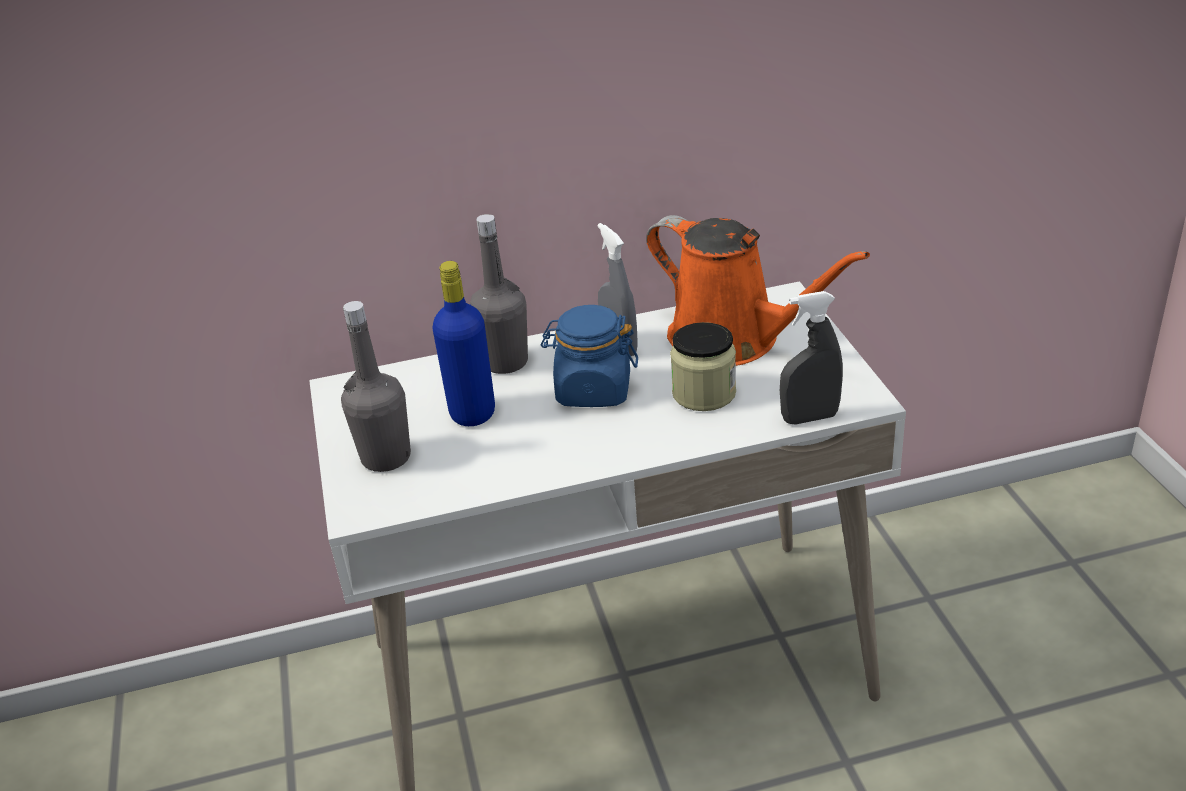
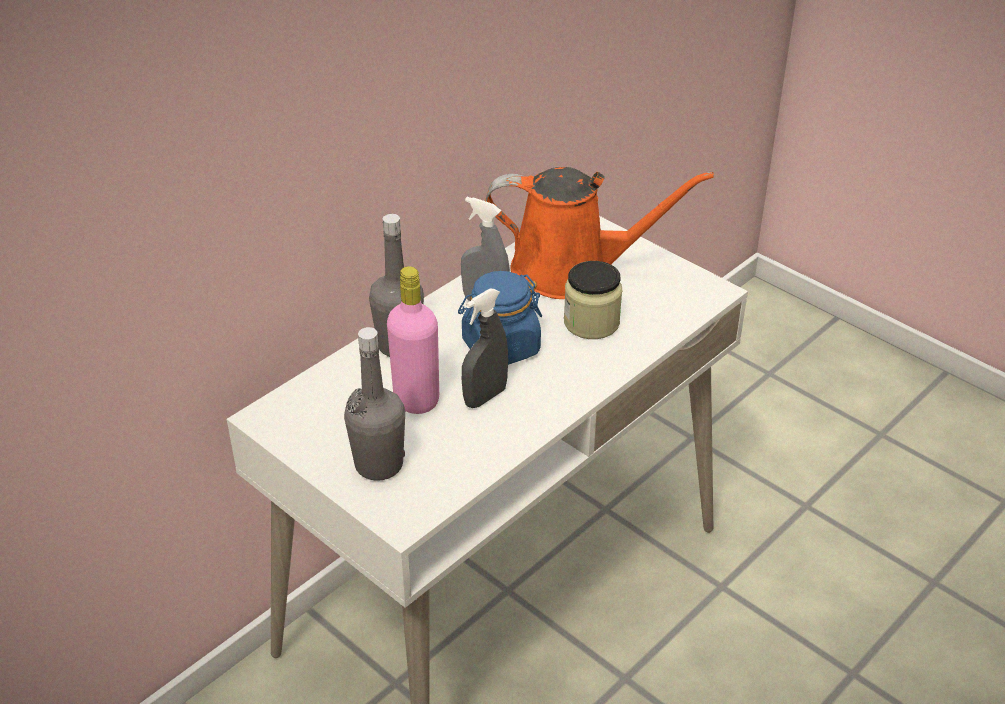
camera: 35 degrees left, 5 degrees up
(472, 413) = (416, 400): blue bottle -> pink bottle
(809, 418) = (687, 318): grey spray bottle -> grey spray bottle (485, 397)

